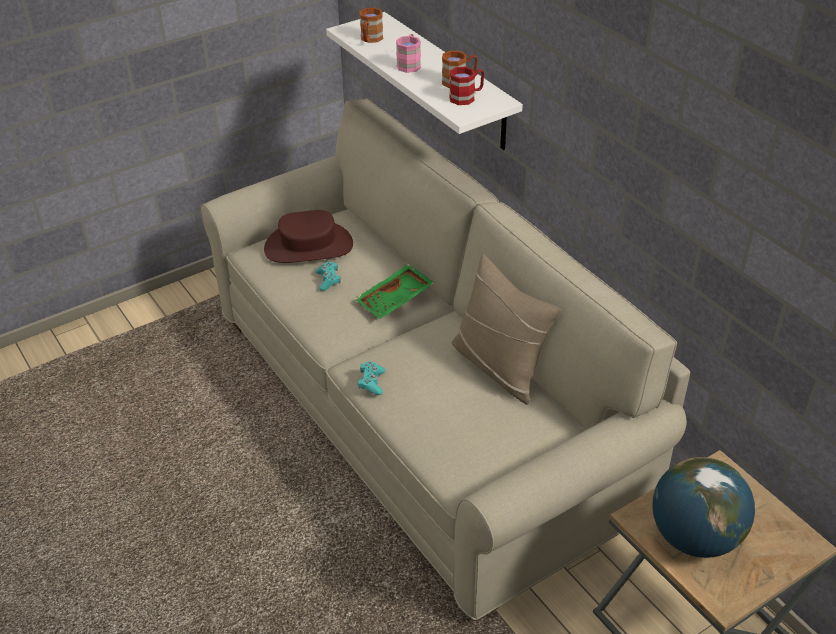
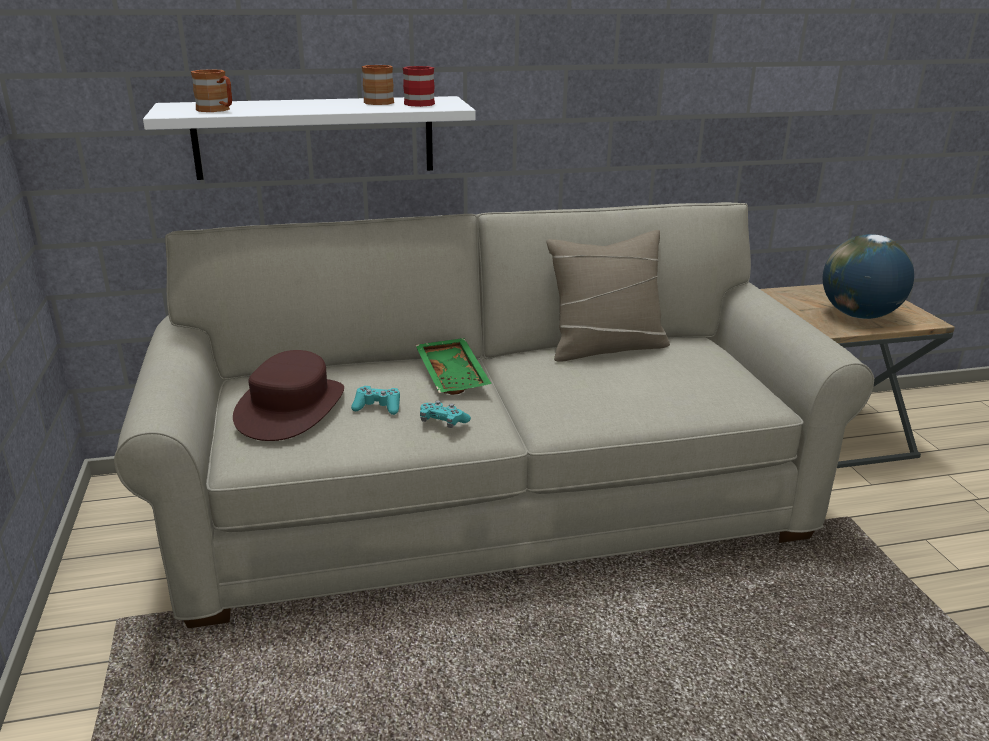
camera: 70 degrees left, 15 degrees down
(371, 382) = (591, 415): turquoise game controller -> turquoise game controller (443, 422)
(409, 64) = (309, 107): pink mug -> none

